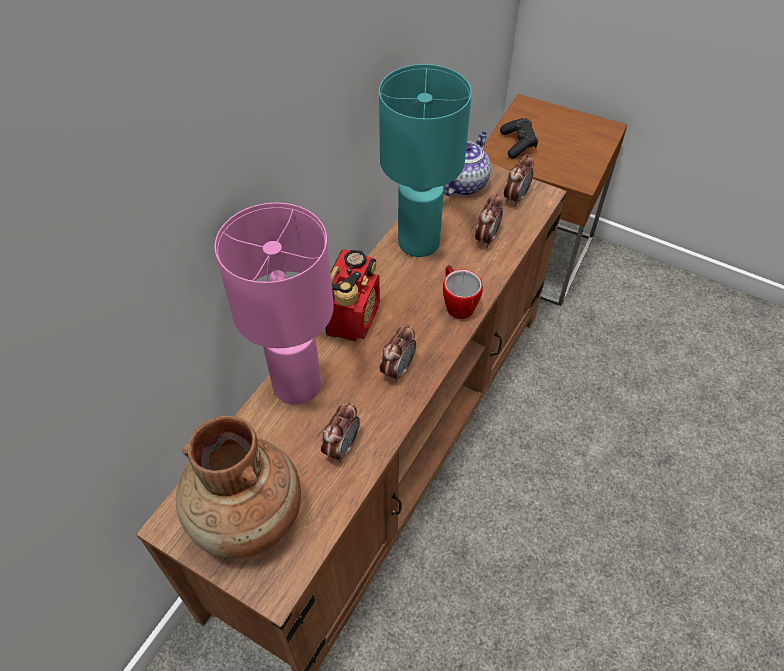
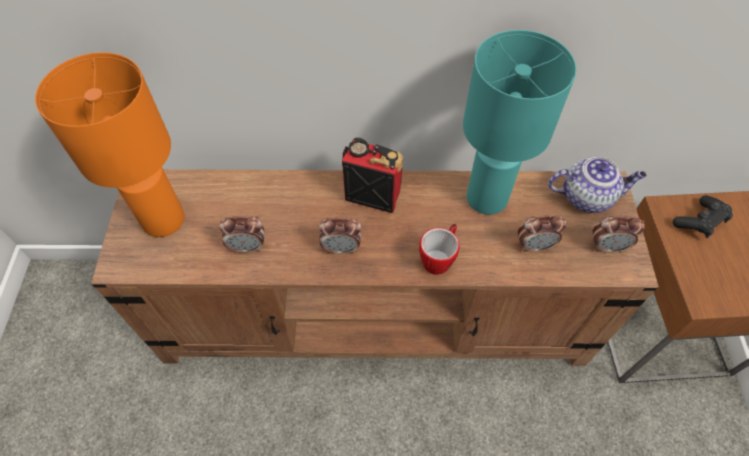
camera: 60 degrees right, 5 degrees up
(247, 518) = (162, 221): brown vase -> orange table lamp
(297, 386) = (286, 192): pink table lamp -> none
(353, 318) = (372, 194): radio -> radio turned 150 degrees counterclockwise

